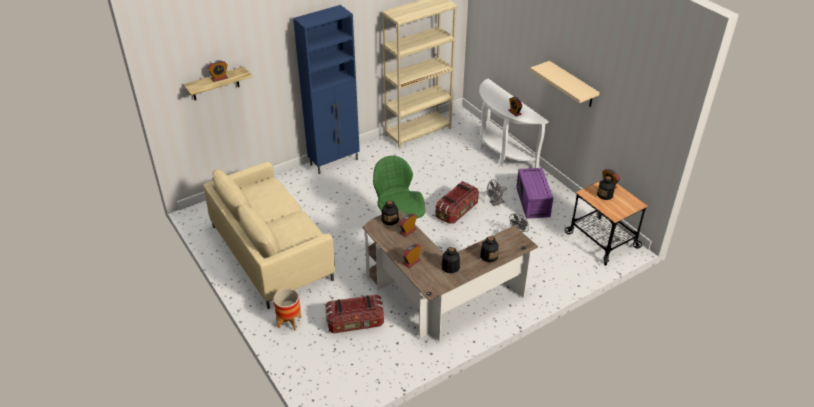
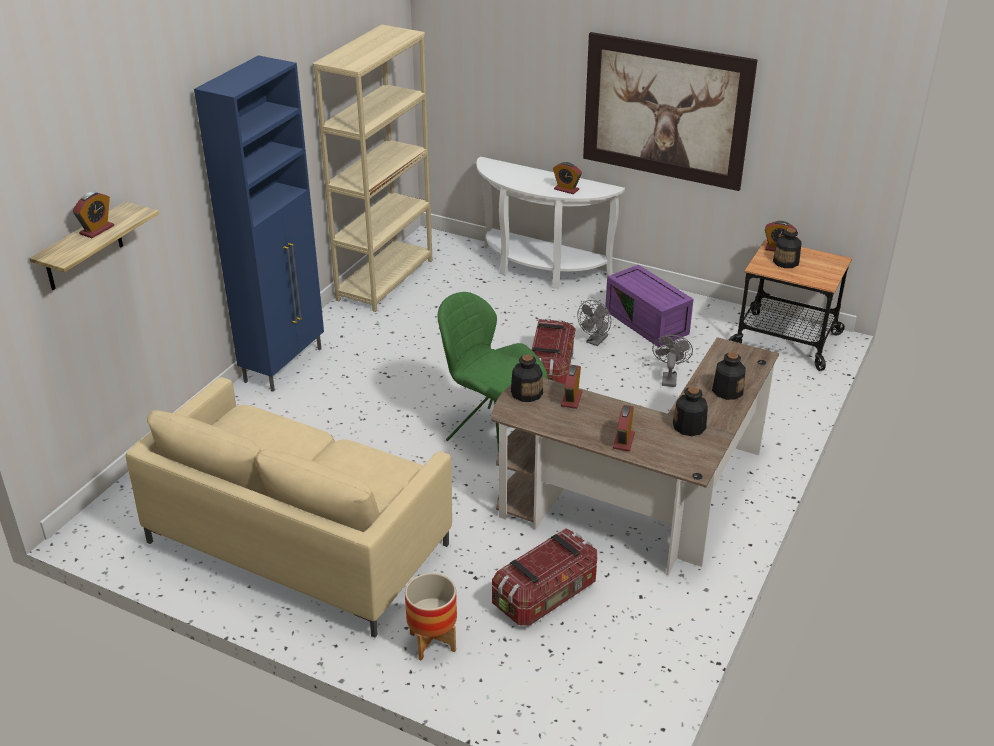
camera: 30 degrees left, 5 degrees down
(572, 84) = (666, 111): beige shelf -> picture

